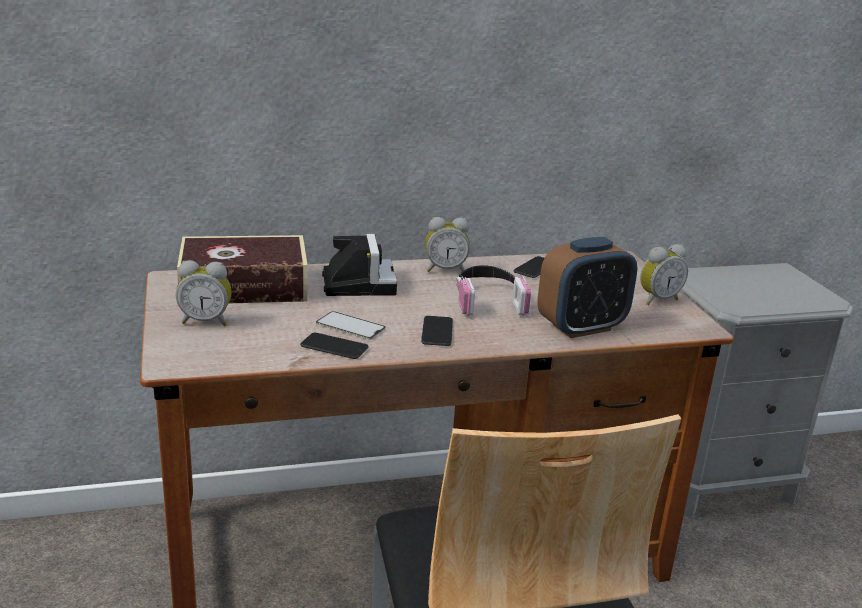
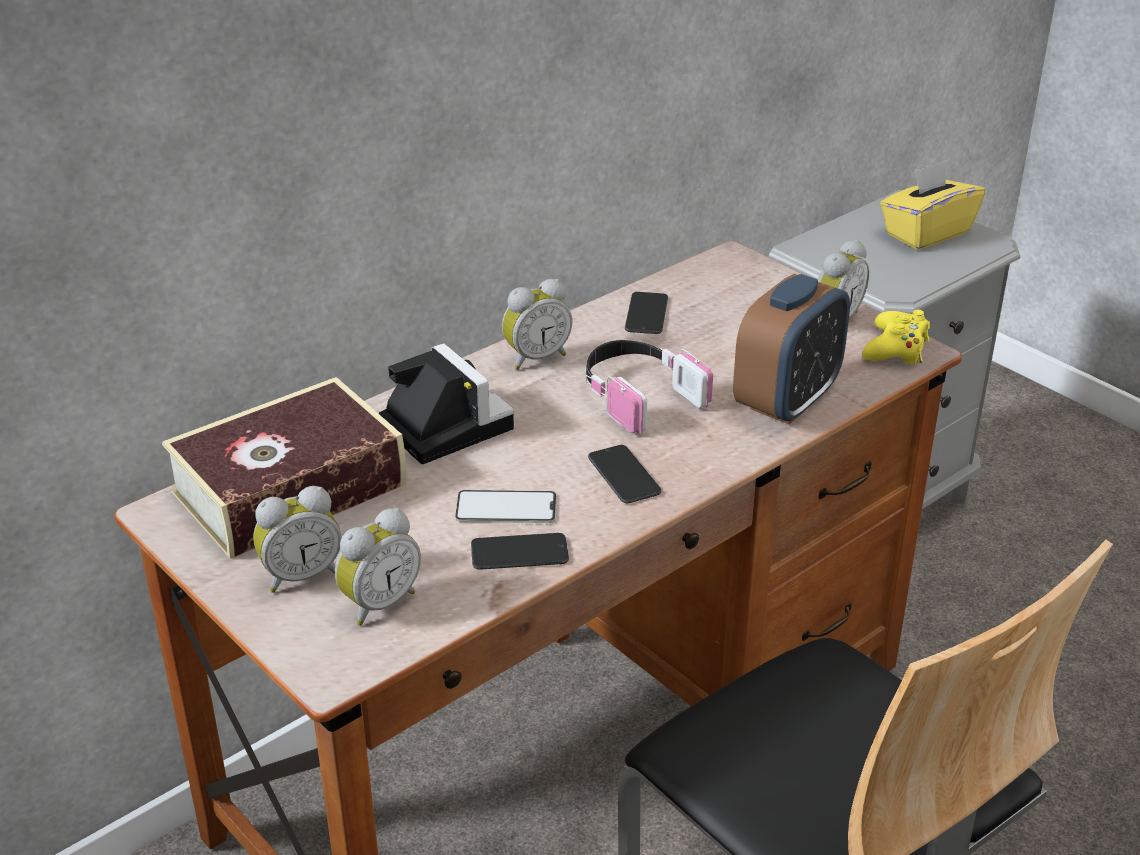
camera: 25 degrees left, 10 degrees up
(231, 344) = (378, 603): none -> alarm clock
(686, 323) = (896, 348): none -> yellow game controller
(785, 286) = (926, 233): none -> yellow tissue box

